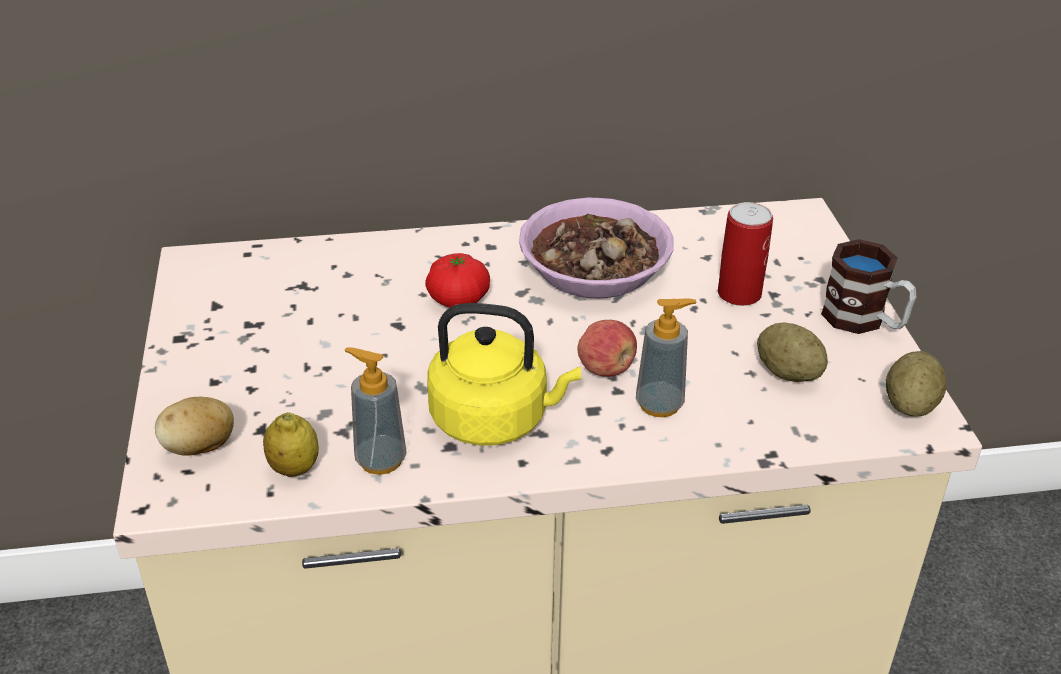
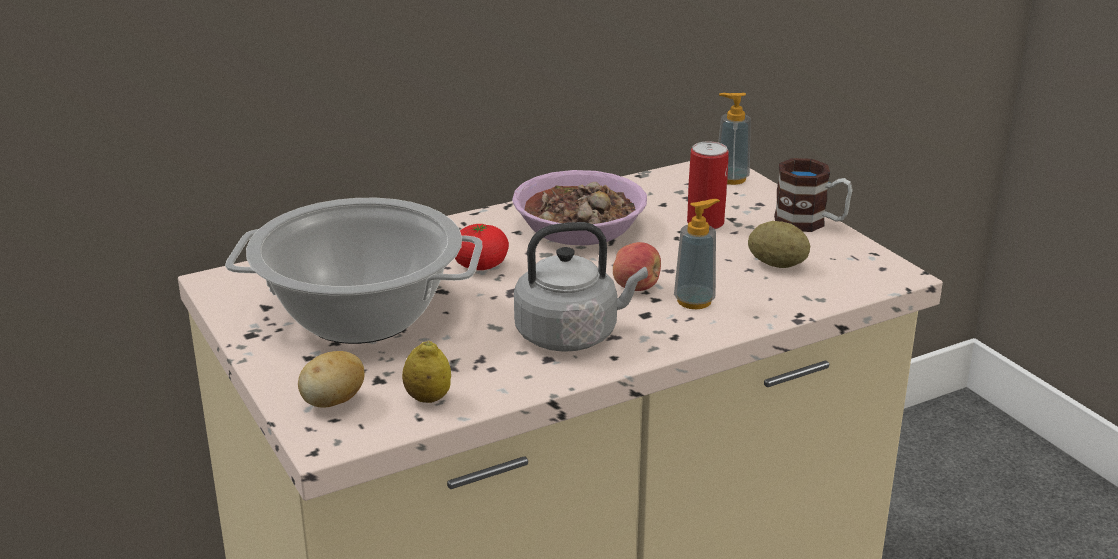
camera: 20 degrees left, 10 degrees down
(299, 339) = (362, 315): none -> cooking pot
(380, 460) = (497, 378): soap dispenser -> soap dispenser (731, 179)
(495, 419) = (572, 335): yellow kettle -> grey kettle
(910, 405) = (877, 267): potato -> none

